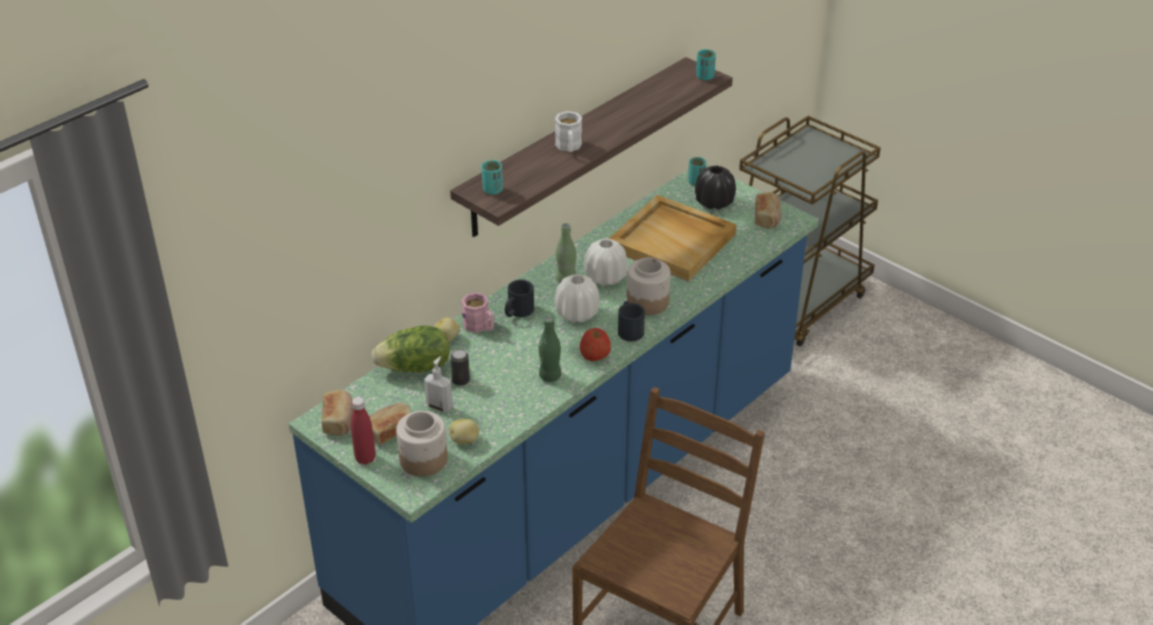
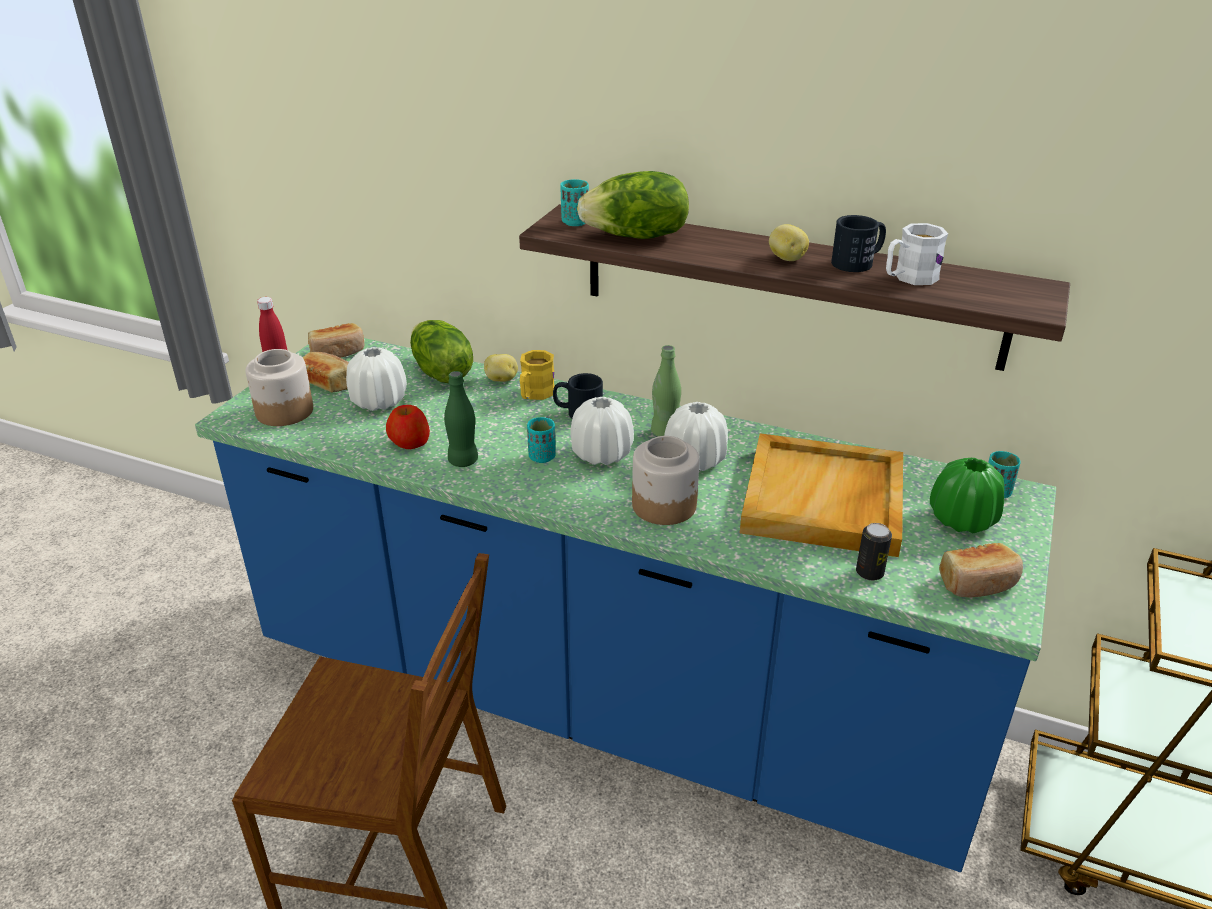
camera: 70 degrees right, 5 degrees down
(440, 406) = (379, 401): soap dispenser -> white vase
(461, 380) = (429, 404): can -> can (869, 573)
(465, 440) = (323, 429): potato -> potato (786, 258)
(480, 327) = (534, 395): pink mug -> yellow mug
(534, 172) = (637, 236): none -> lettuce
(569, 147) = (716, 246): white mug -> white mug (909, 278)
(594, 355) = (522, 485): apple -> apple (410, 442)
(629, 329) = (593, 502): black mug -> black mug (858, 262)
(705, 77) = (1030, 303): turquoise cup -> turquoise cup (542, 457)
(714, 202) = (962, 519): black vase -> green vase

